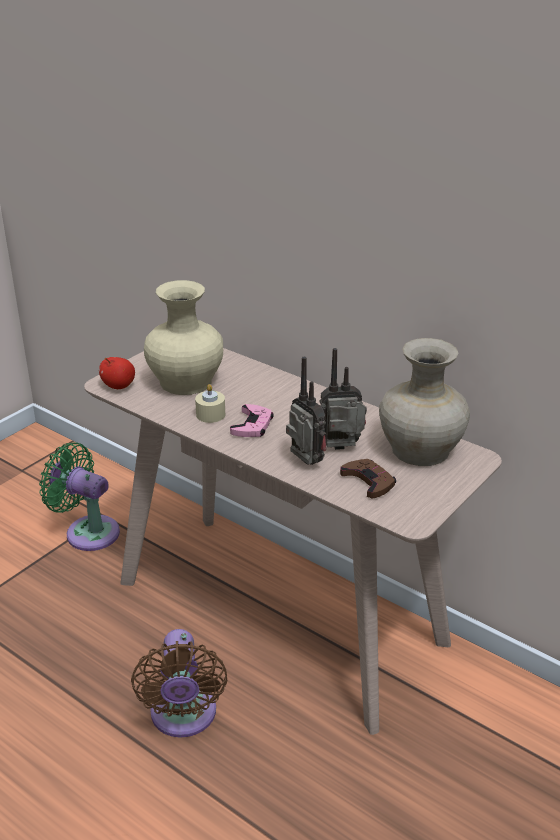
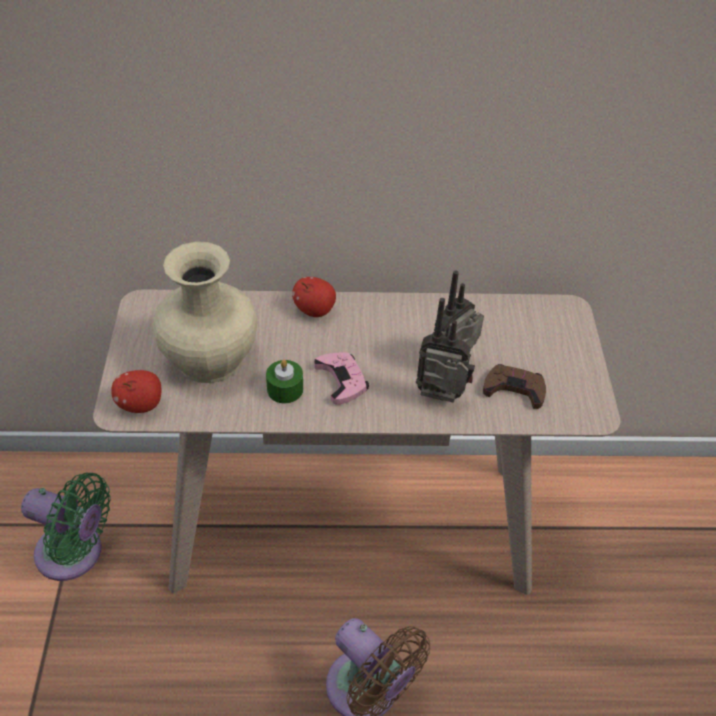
camera: 40 degrees left, 15 degrees up
(88, 531) = (75, 554): green fan -> green fan turned 150 degrees counterclockwise
(210, 414) = (285, 389): beige candle -> green candle
(283, 385) = (314, 310): none -> apple
(421, 449) = (517, 325): beige vase -> none

